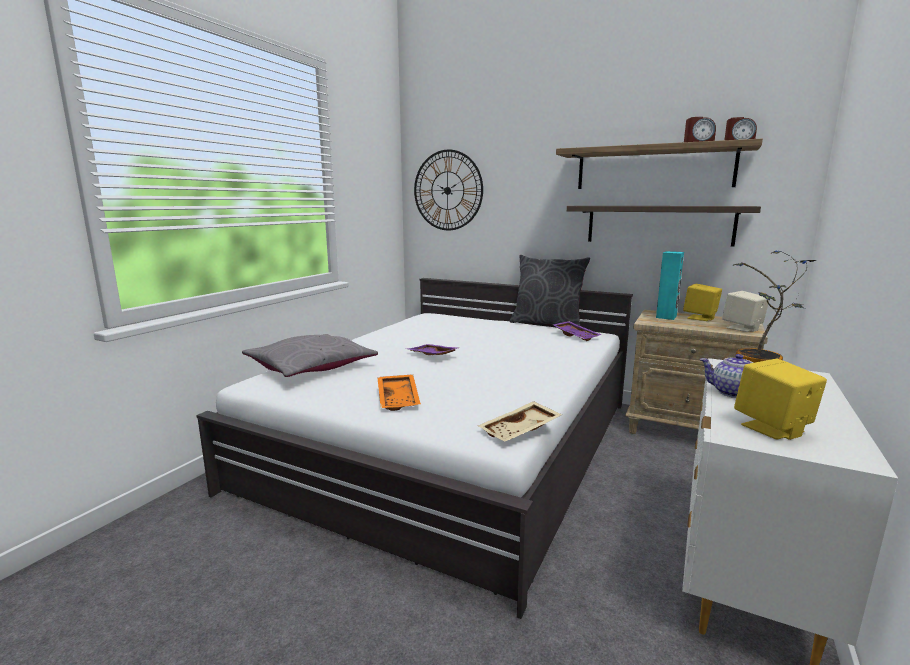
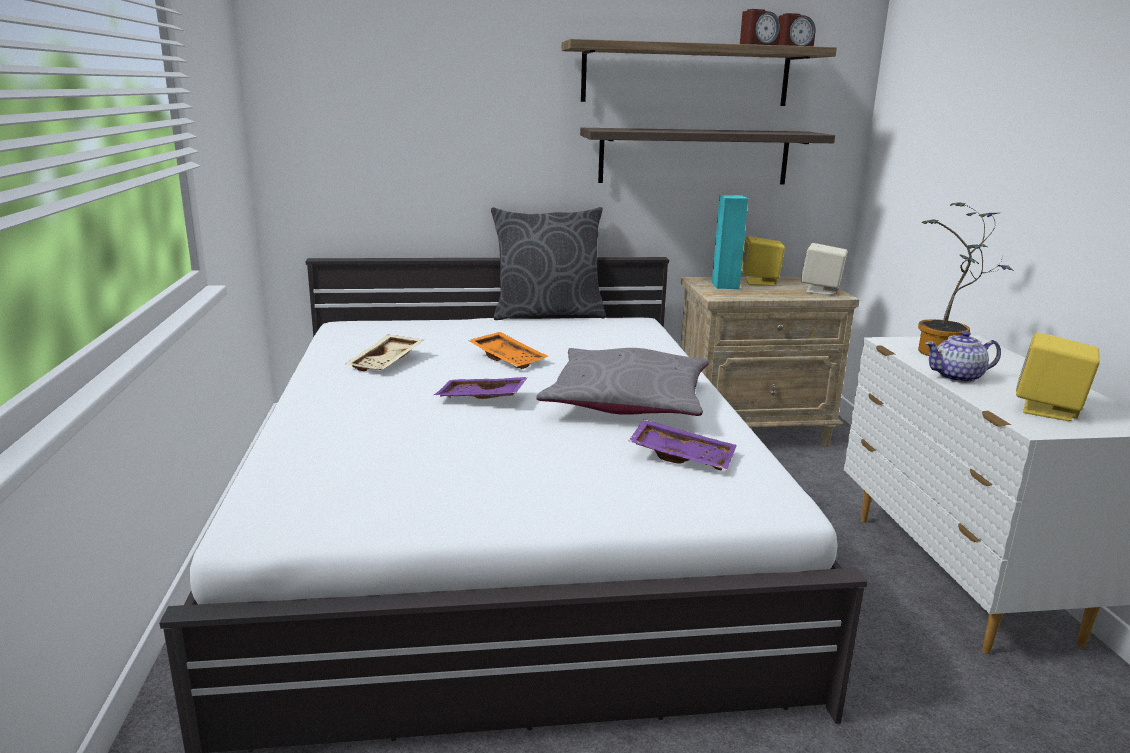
camera: 35 degrees left, 5 degrees up
(310, 367) = (312, 464): grey pillow -> grey pillow (627, 400)
(399, 399) = (557, 481): orange tray -> orange tray (509, 359)
(447, 190) = (345, 96): wall clock -> none
(520, 431) = (775, 482): beige tray -> beige tray (387, 362)
(576, 336) = (616, 328): purple tray -> purple tray (682, 456)

